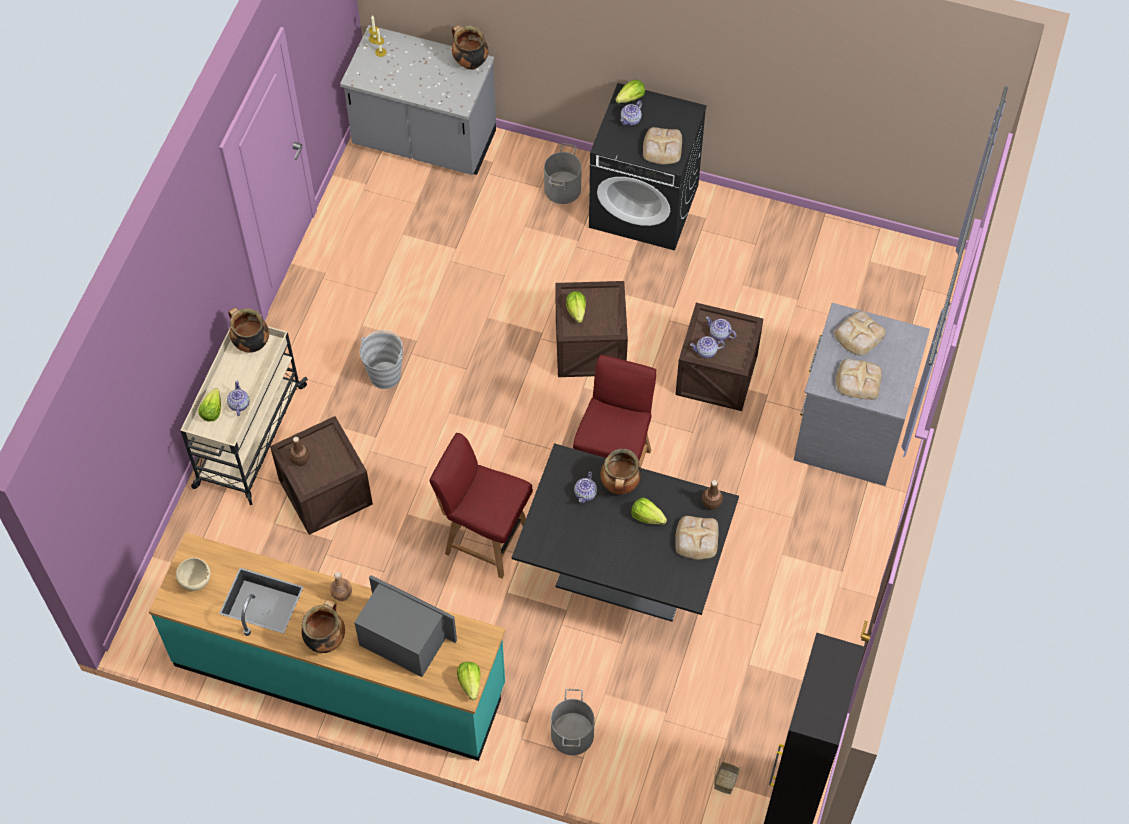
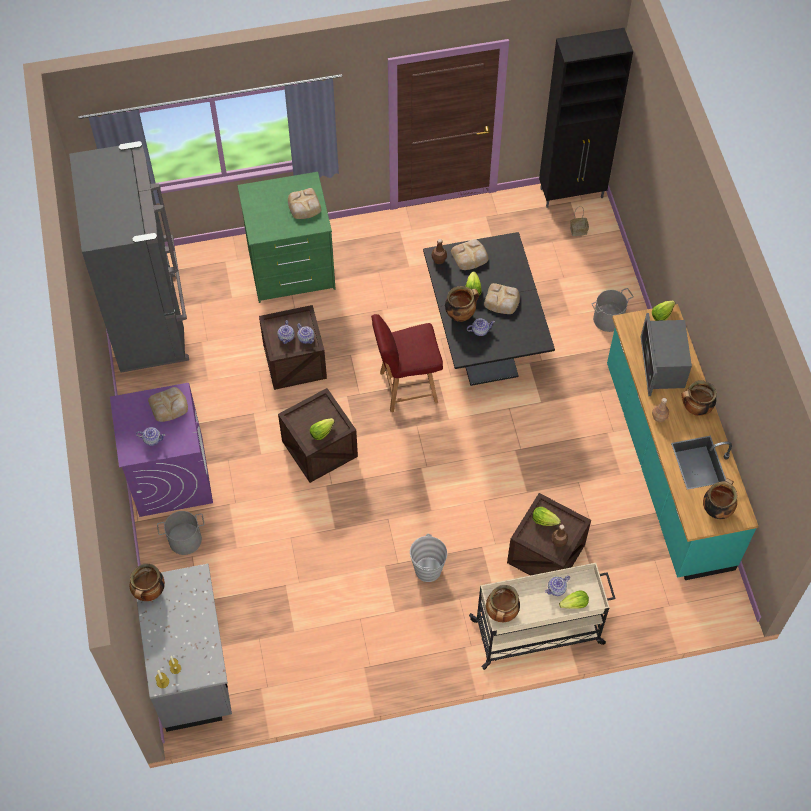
camera: 120 degrees left, 0 degrees up
(196, 582) = (716, 509): beige bowl -> cooking pot
(485, 539) = (512, 434): red chair -> none
(631, 98) = (130, 449): lettuce -> lettuce (544, 520)
(644, 206) = (170, 475): black washing machine -> purple washing machine
(849, 429) = (291, 269): grey dresser -> green dresser
(854, 264) = (150, 321): none -> grey fridge
(858, 335) = (267, 219): bread -> bread (502, 301)

